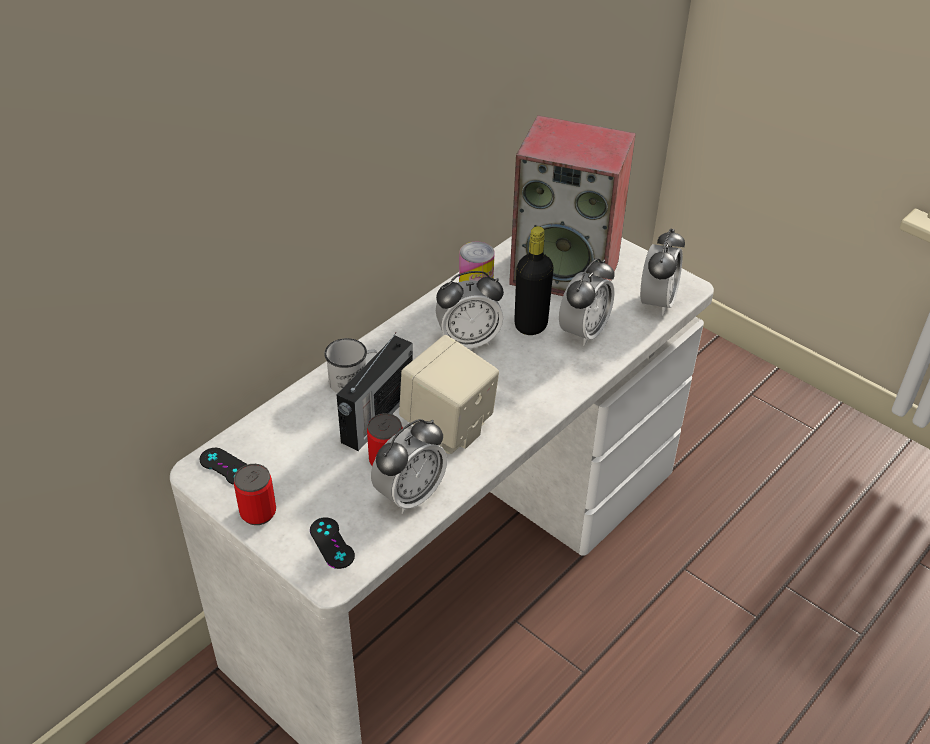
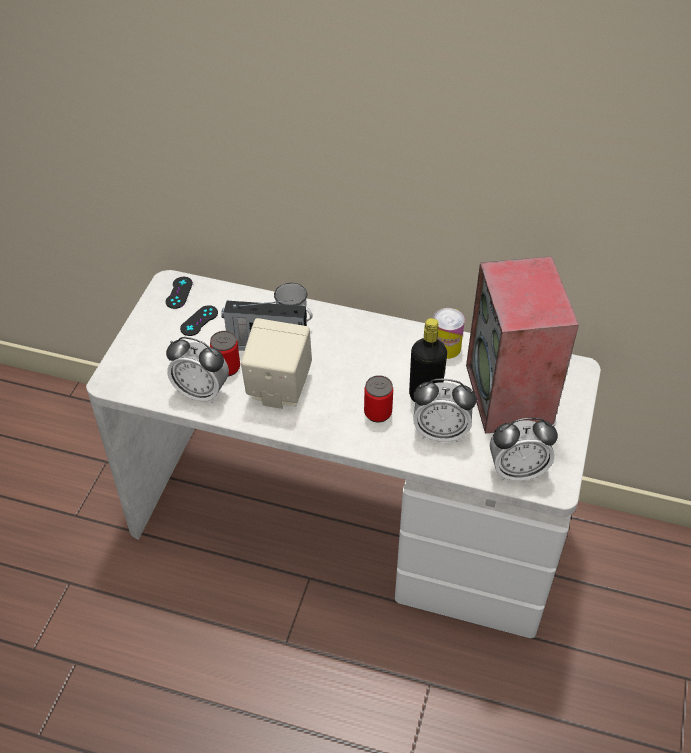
camera: 65 degrees right, 5 degrees up
(258, 512) = (148, 324): can -> can (378, 413)
(332, 543) = (139, 369): black game controller -> black game controller (199, 321)
(468, 341) = (380, 365): alarm clock -> none

